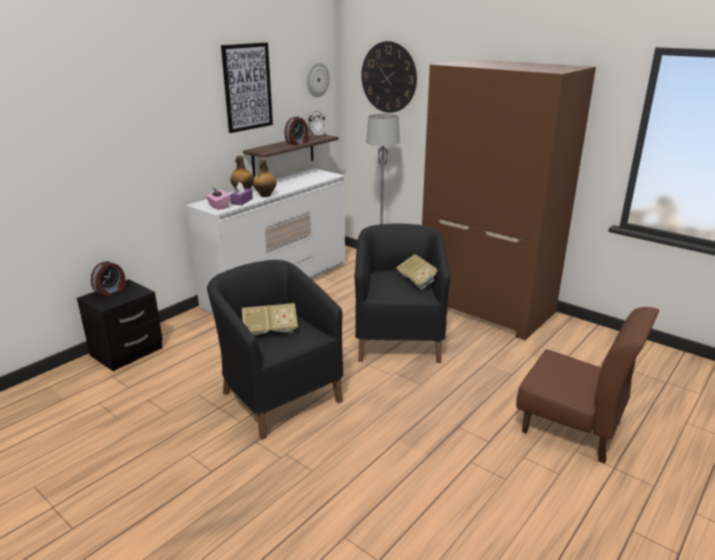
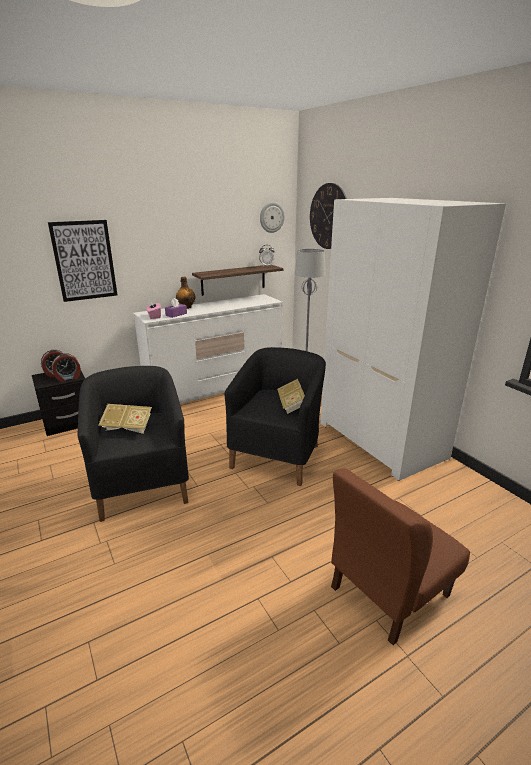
camera: 20 degrees right, 0 degrees up
(247, 87) = (198, 219): picture -> picture (84, 261)
(265, 195) = (199, 311): bottle -> none
(297, 143) = (242, 270): alarm clock -> alarm clock (68, 378)
(487, 307) = (382, 440): brown wardrobe -> white wardrobe
(572, 427) = (388, 591): brown chair -> brown chair turned 90 degrees clockwise

